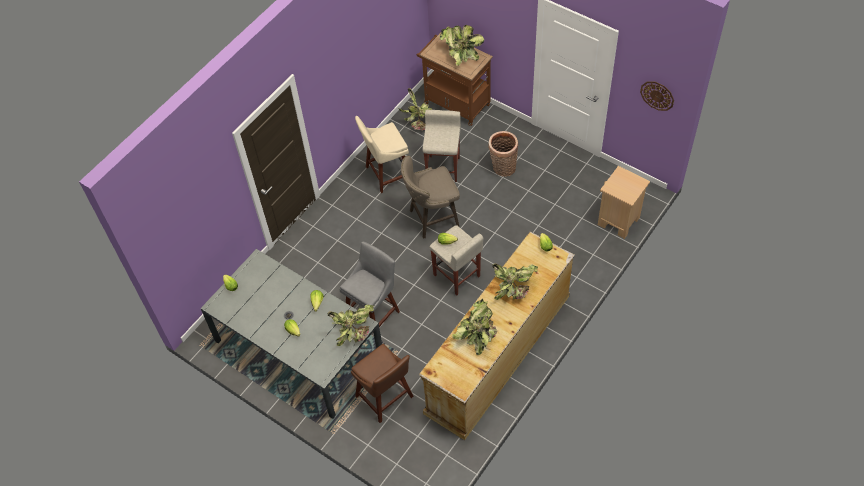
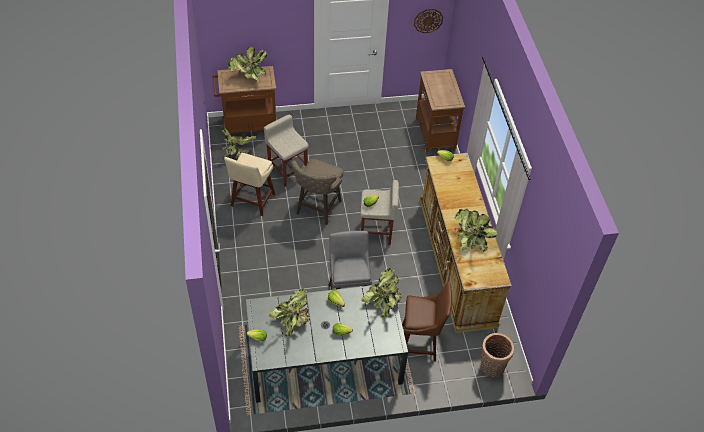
camera: 50 degrees left, 5 degrees down
(502, 168) = (327, 147): basket -> basket (491, 368)
(513, 289) = (457, 197): potted plant -> potted plant (292, 320)
(617, 221) = (434, 133): beige nightstand -> brown cart

